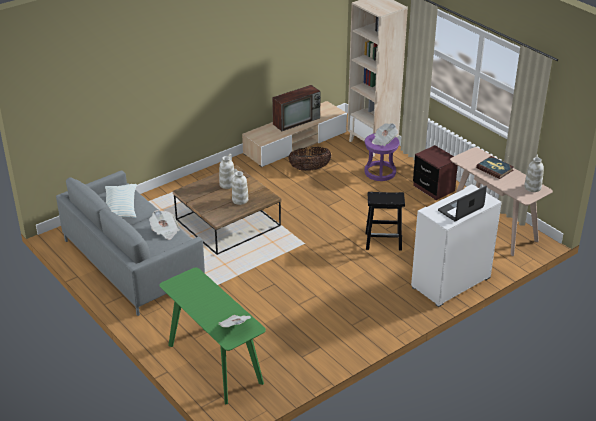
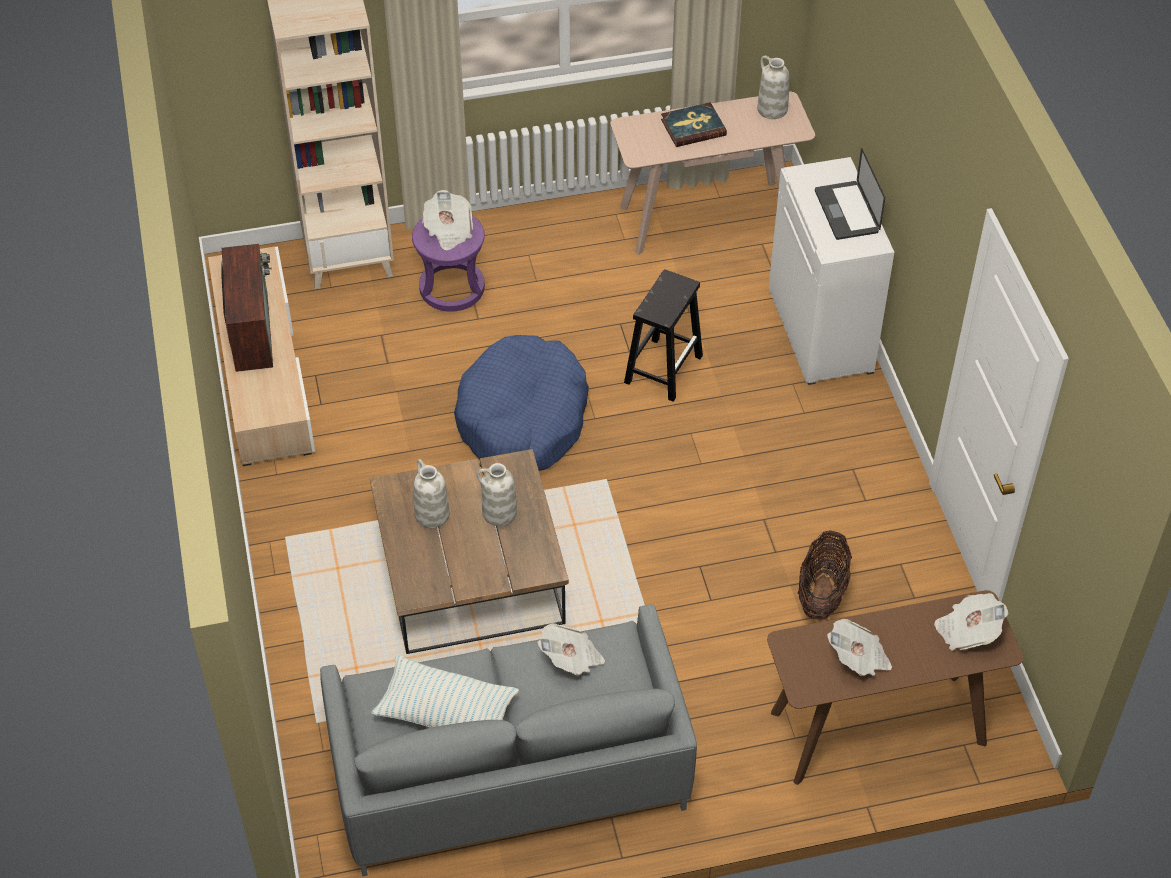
camera: 65 degrees left, 15 degrees up
(197, 296) = (858, 659): none -> newspaper
(214, 364) = (878, 728): green console table -> brown console table
(309, 169) = (369, 383): basket -> basket (821, 594)
(321, 211) = (523, 418): none -> blue dog bed
(433, 188) = (550, 239): brown nightstand -> none

